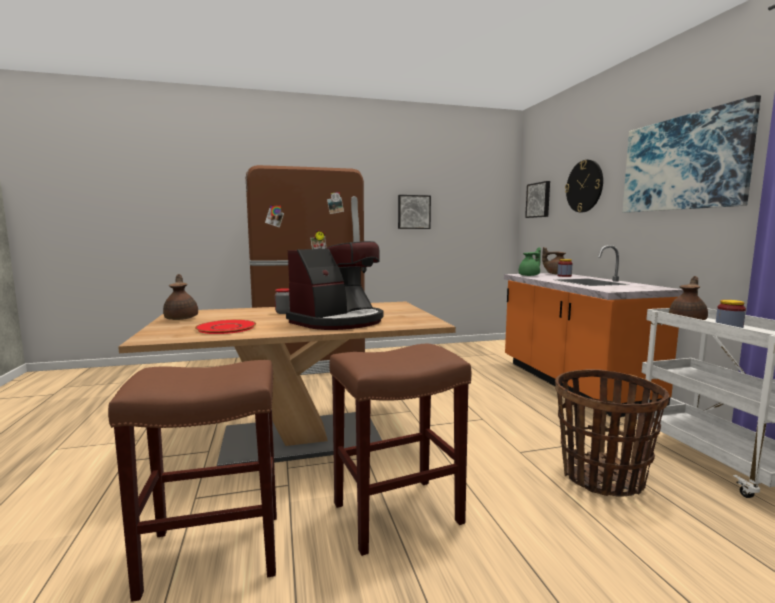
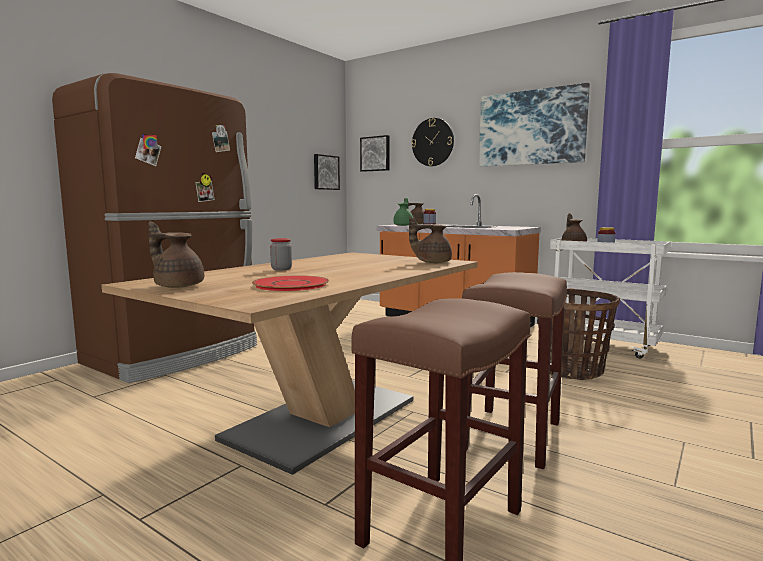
camera: 40 degrees left, 0 degrees up
(338, 321) = (375, 268): coffee machine -> none
(409, 321) = (432, 262): none -> brown teapot
(413, 212) = (258, 159): picture -> picture (325, 172)

